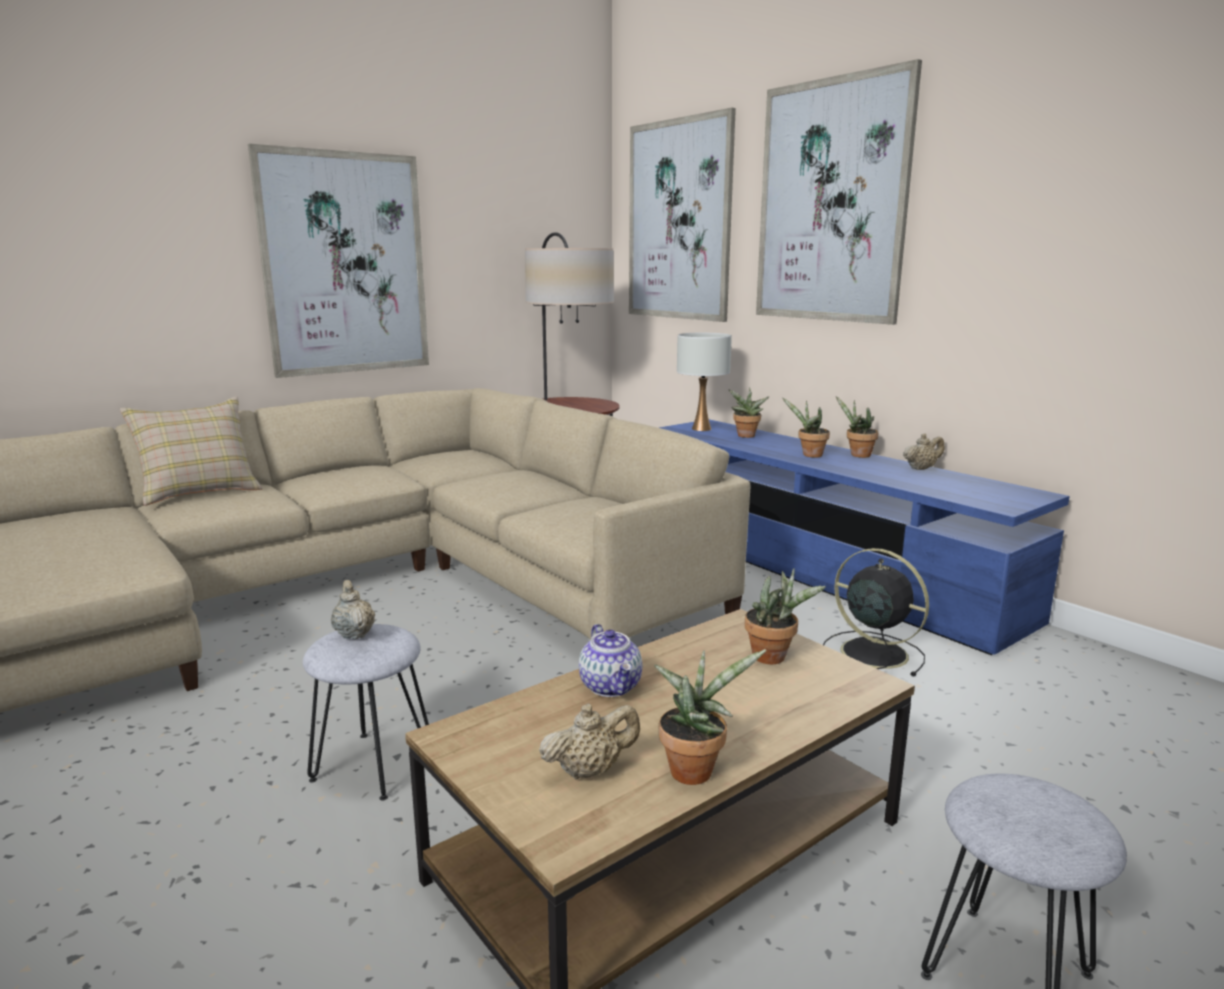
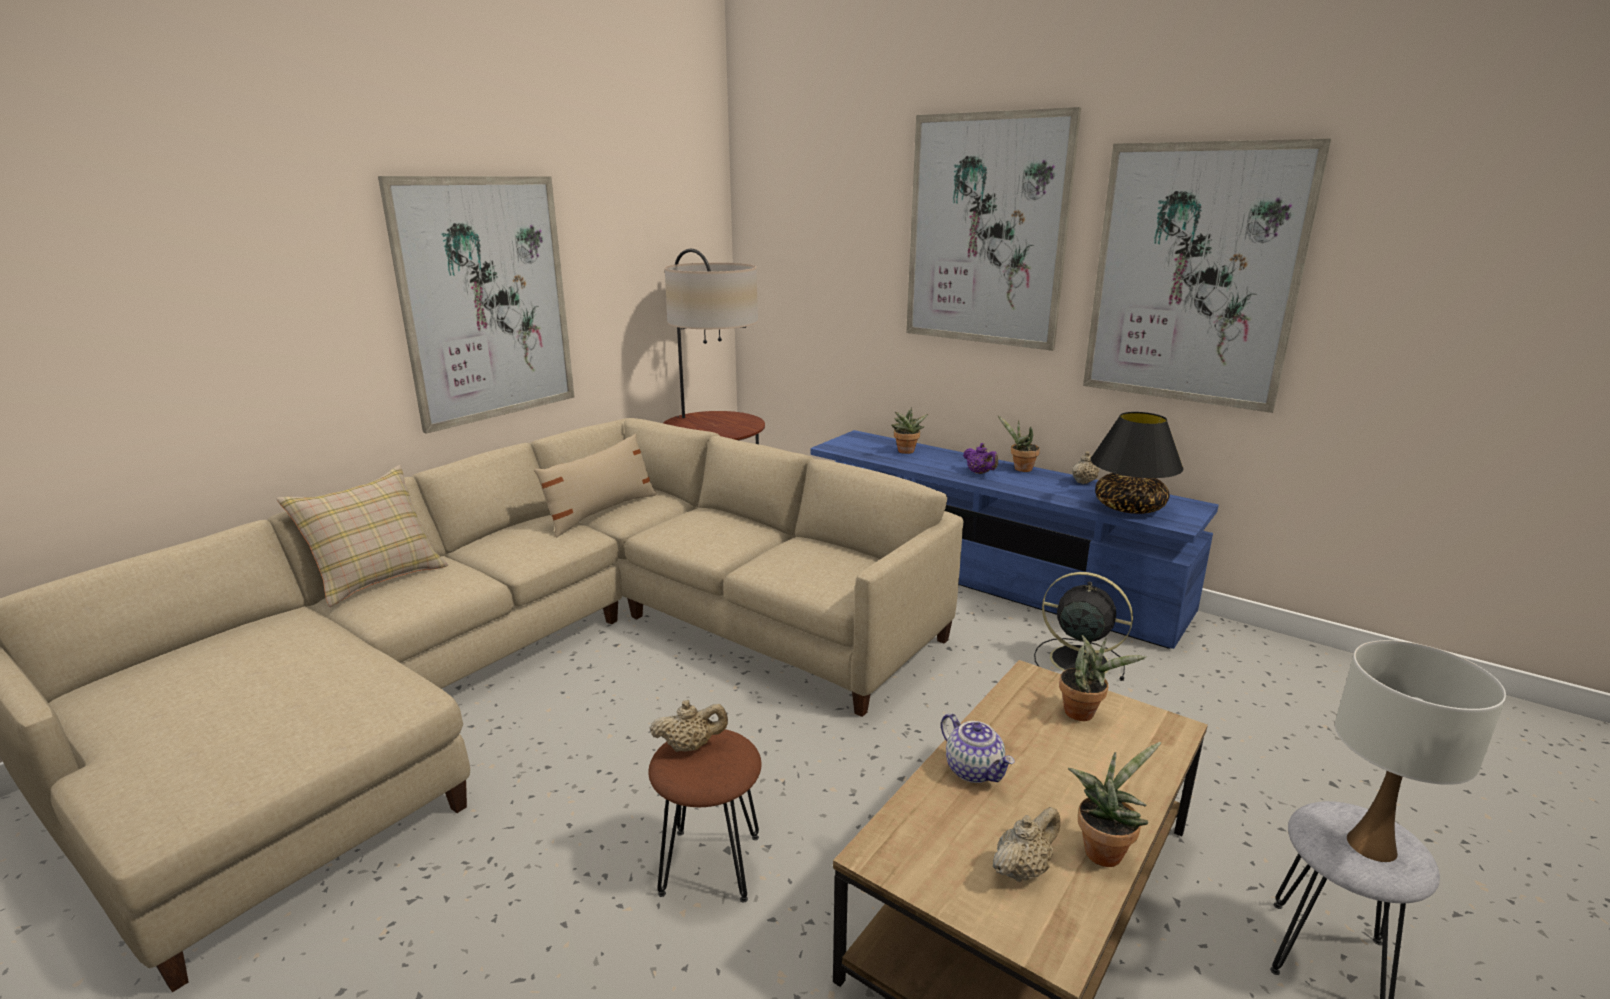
camera: 15 degrees left, 5 degrees up
(354, 634) = (690, 746): beige teapot -> beige teapot turned 120 degrees clockwise
(372, 764) = (709, 864): grey stool -> brown stool
(424, 465) = (601, 512): none -> beige pillow
(679, 221) = (814, 234): picture -> picture (1194, 276)
(701, 429) = (858, 444): white table lamp -> white table lamp (1371, 845)
(809, 455) = (980, 473): potted plant -> purple teapot
(955, 490) = (1129, 507): none -> black table lamp

